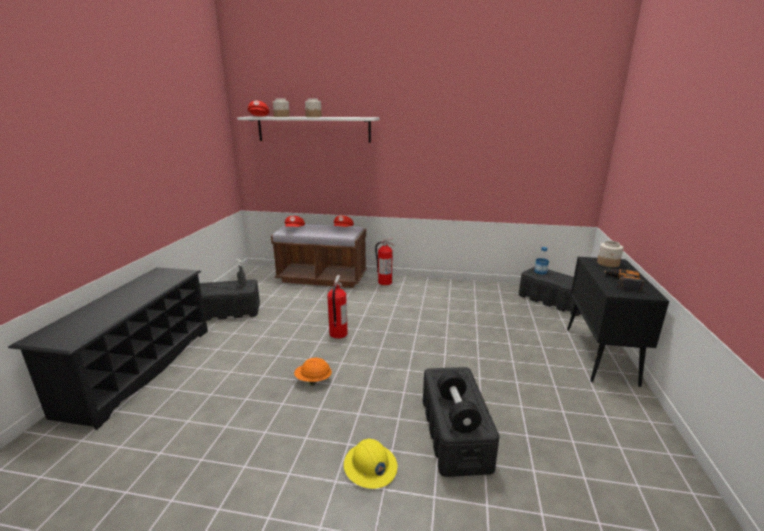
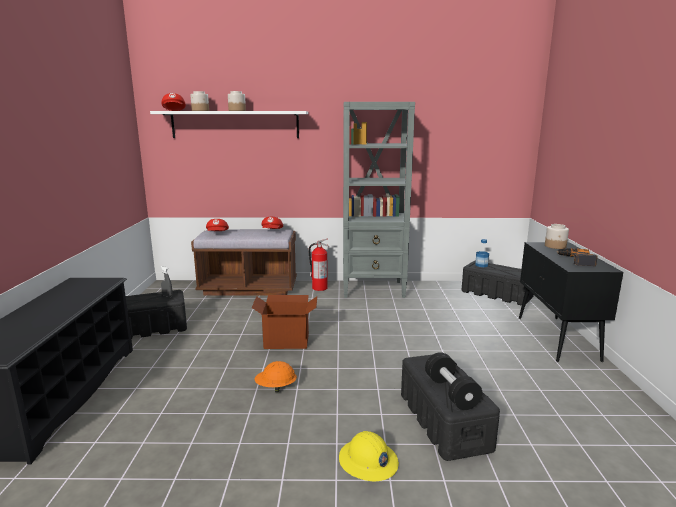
camera: 10 degrees left, 5 degrees down
(338, 334) = (286, 341): fire extinguisher -> cardboard box
(434, 287) = (374, 289): none -> grey bookcase

